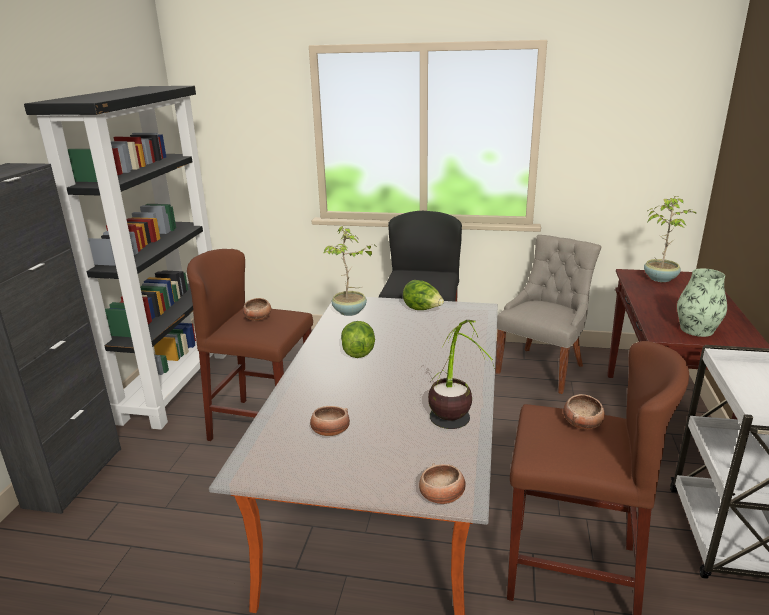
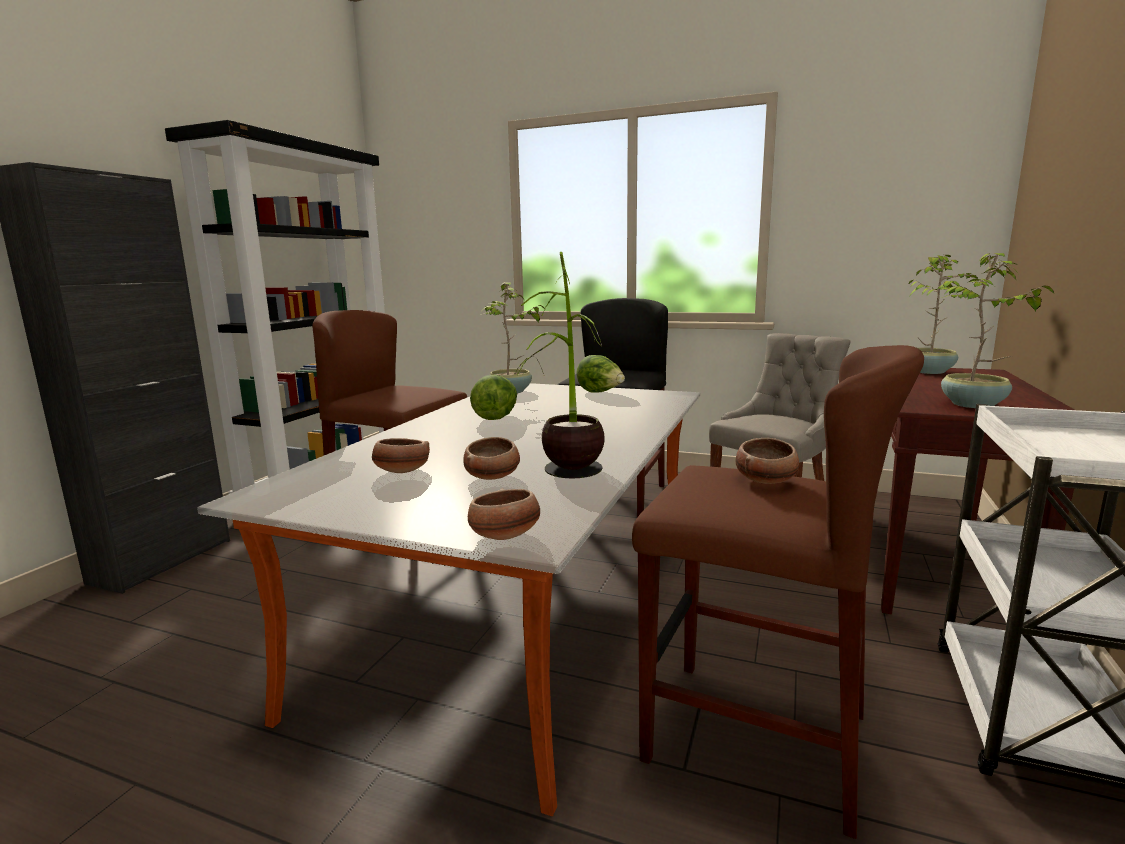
camera: 10 degrees right, 10 degrees down
(258, 318) = (399, 390): bowl -> bowl (493, 476)
(696, 329) = (973, 405): vase -> potted plant

